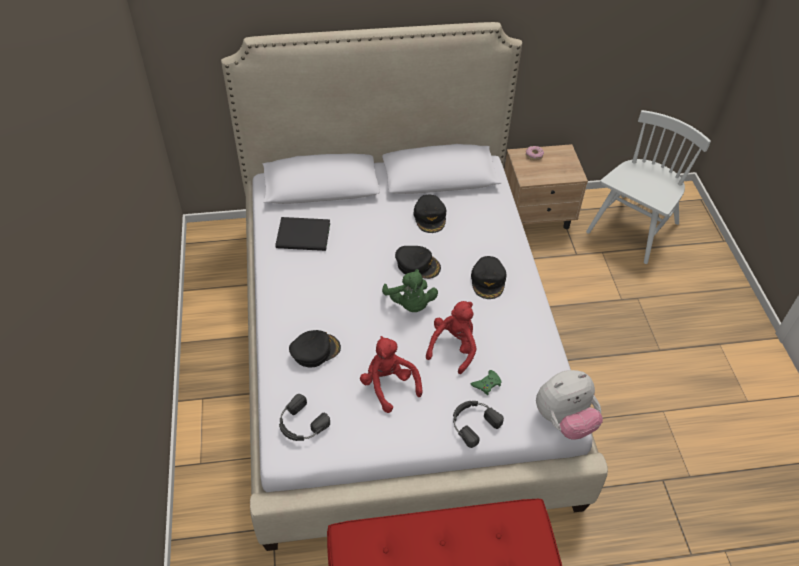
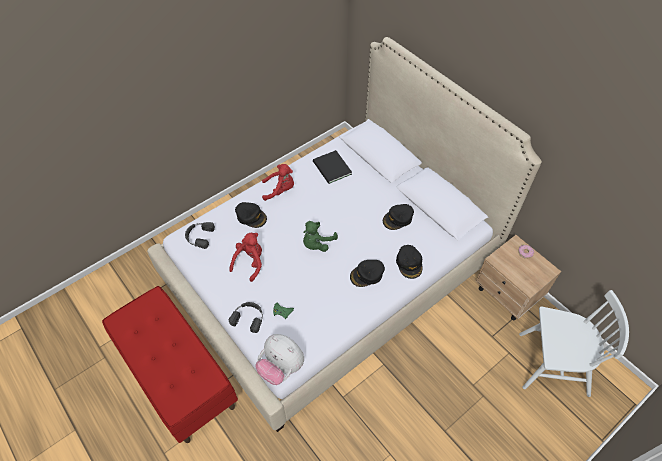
camera: 60 degrees right, 5 degrees up
(417, 265) = (352, 232): black cap -> black cap (409, 263)
(453, 347) = (299, 281): red plush toy -> red plush toy (280, 190)

